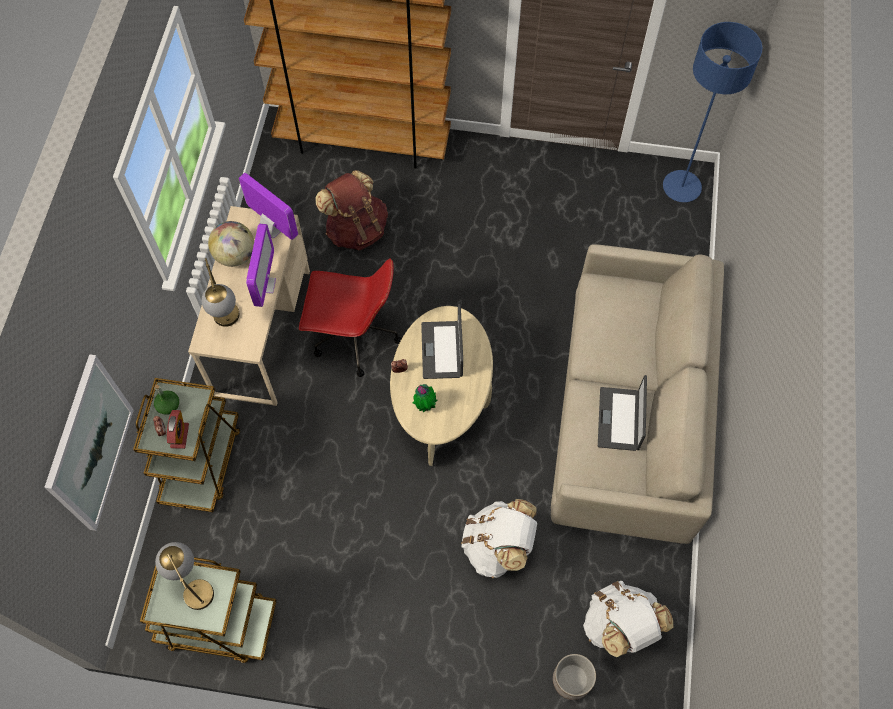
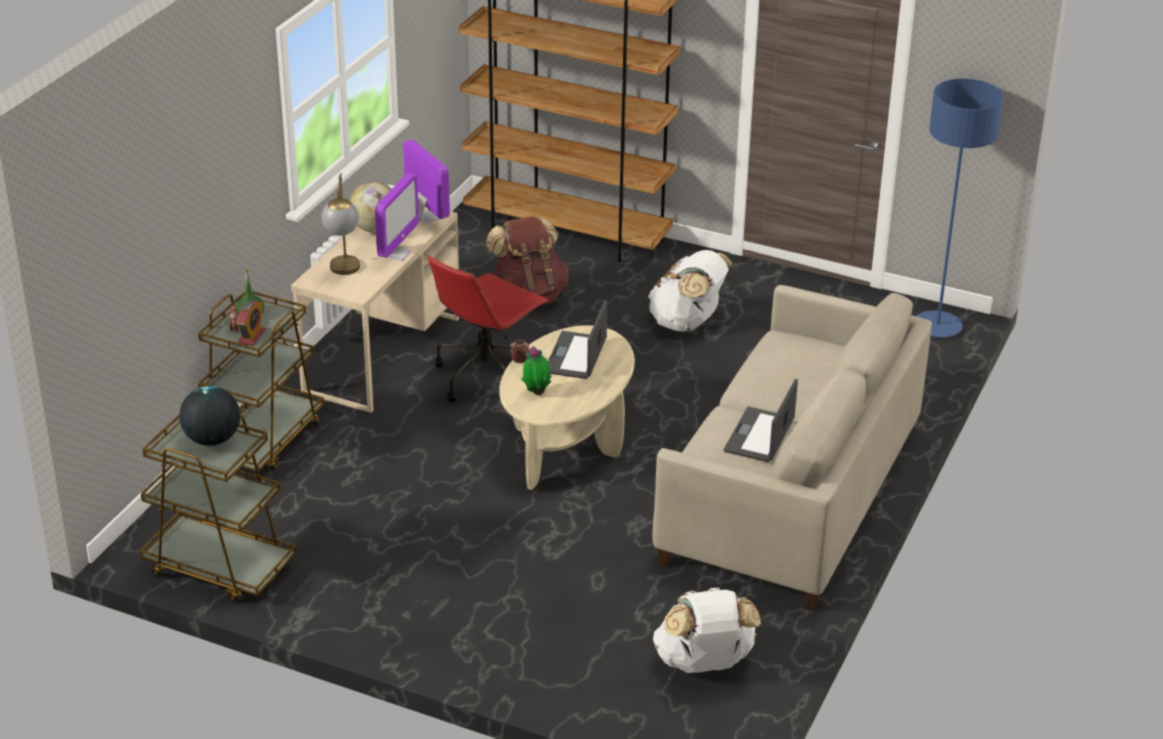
camera: 15 degrees right, 30 degrees down
(89, 444) = (160, 260): picture -> none
(193, 585) = (212, 440): table lamp -> globe
(354, 337) = (486, 376): red office chair -> red office chair turned 105 degrees clockwise
(498, 546) = (581, 570): white backpack -> white backpack (687, 323)
(572, 680) = (623, 696): planter -> none

